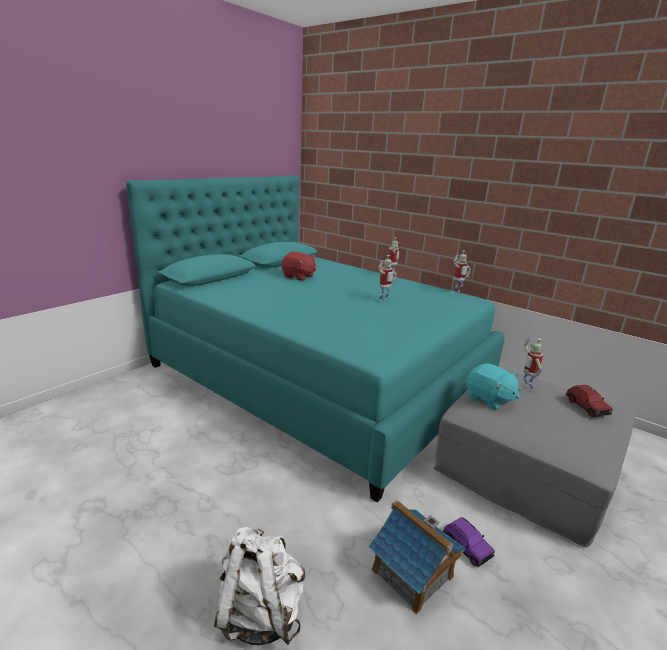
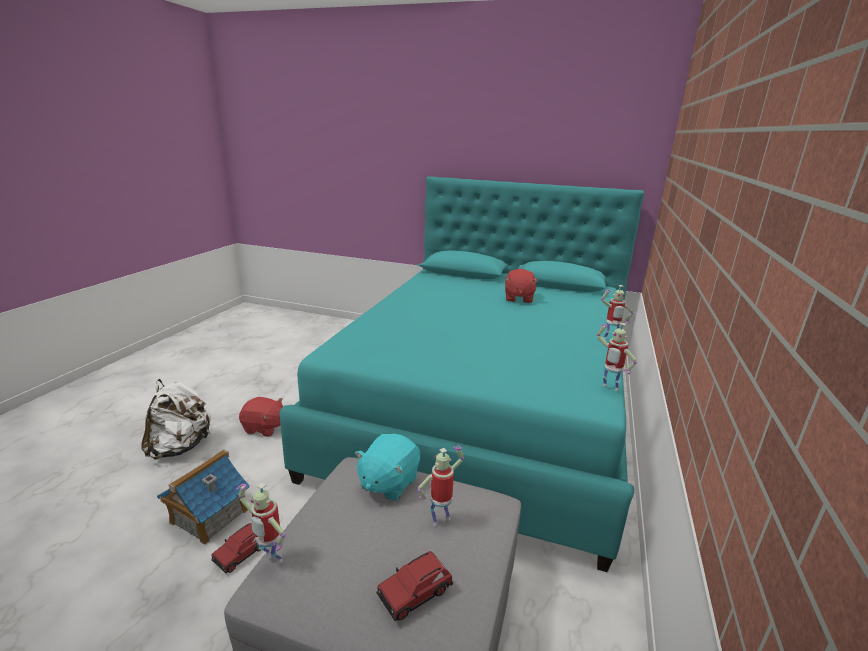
camera: 70 degrees right, 0 degrees up
(264, 517) = (264, 428): none -> red plush toy
(383, 300) = (499, 343): toy robot -> toy robot (270, 559)
(467, 546) = (241, 553): purple toy car -> red toy car

